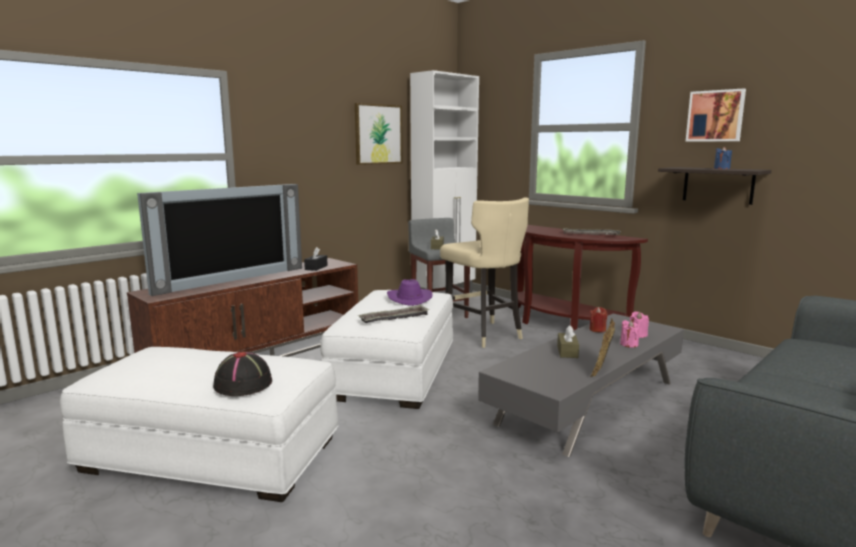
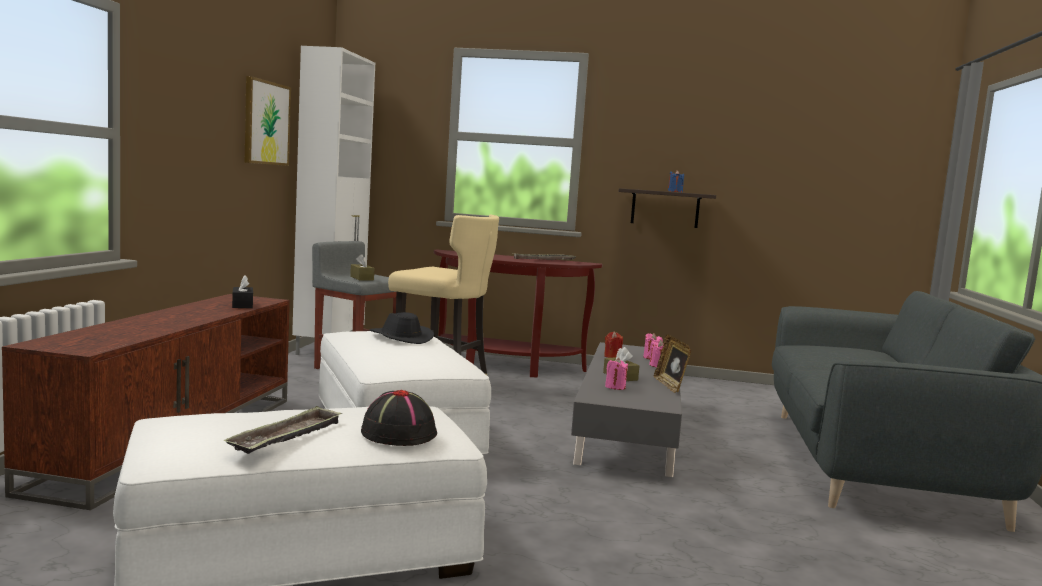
camera: 35 degrees left, 5 degrees down
(229, 279) = (144, 322): television -> none
(394, 318) = (427, 357): tray -> tray (287, 437)
(409, 298) = (400, 337): purple hat -> black hat
(542, 362) = (615, 387): none -> pink candle
(715, 116) = (661, 139): picture -> none

